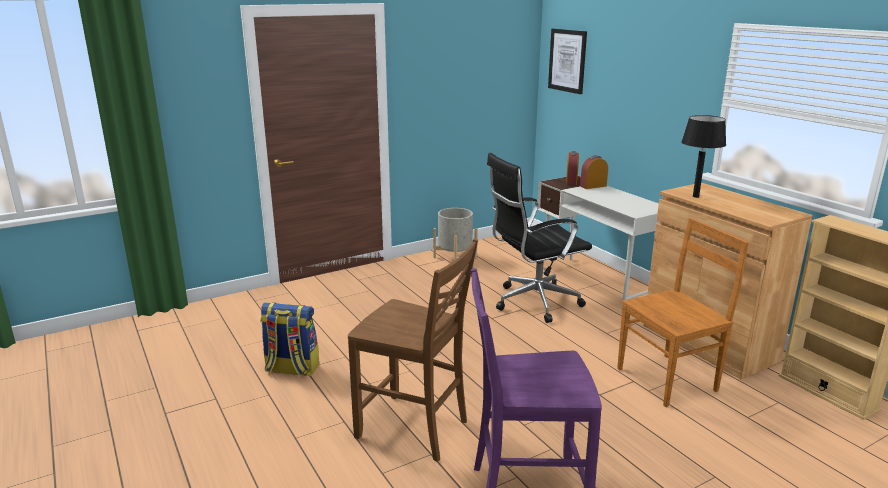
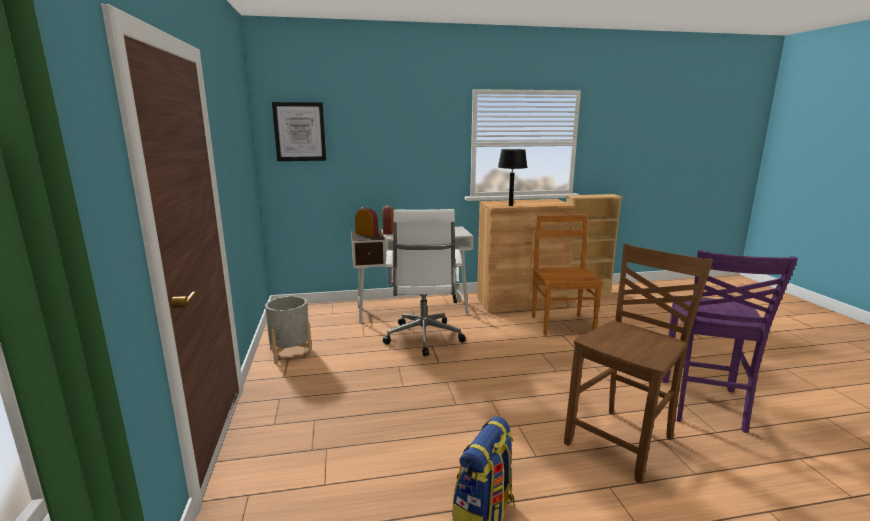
camera: 70 degrees left, 5 degrees down
(533, 303) = (424, 339): black office chair -> white office chair

